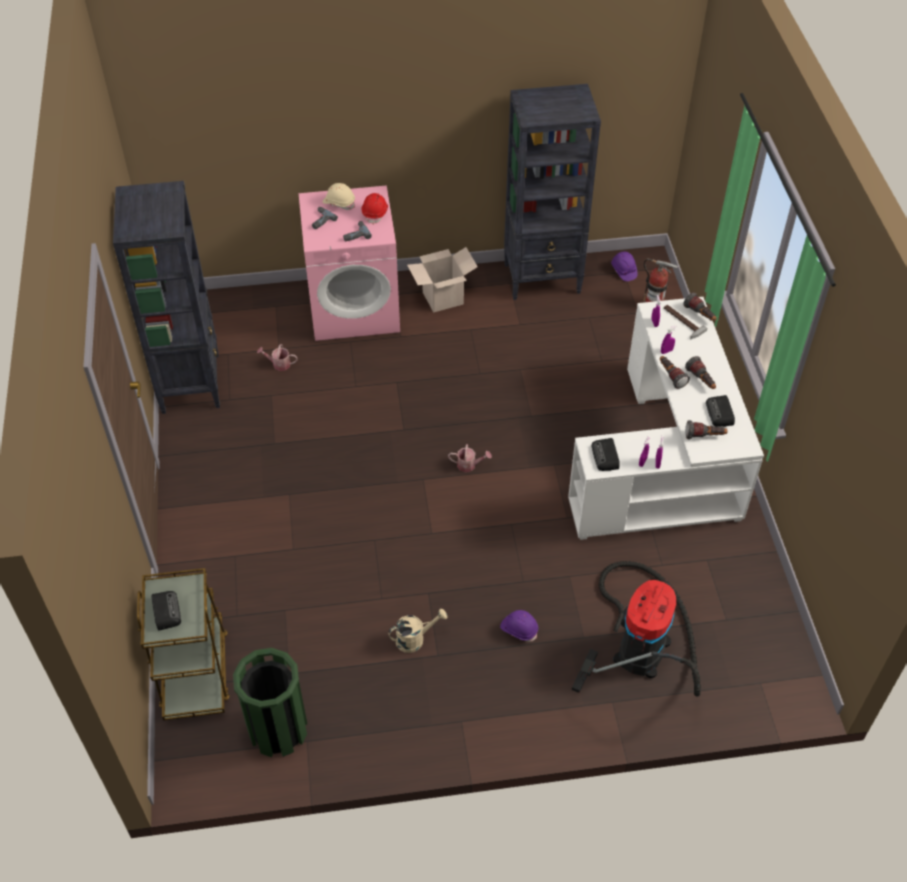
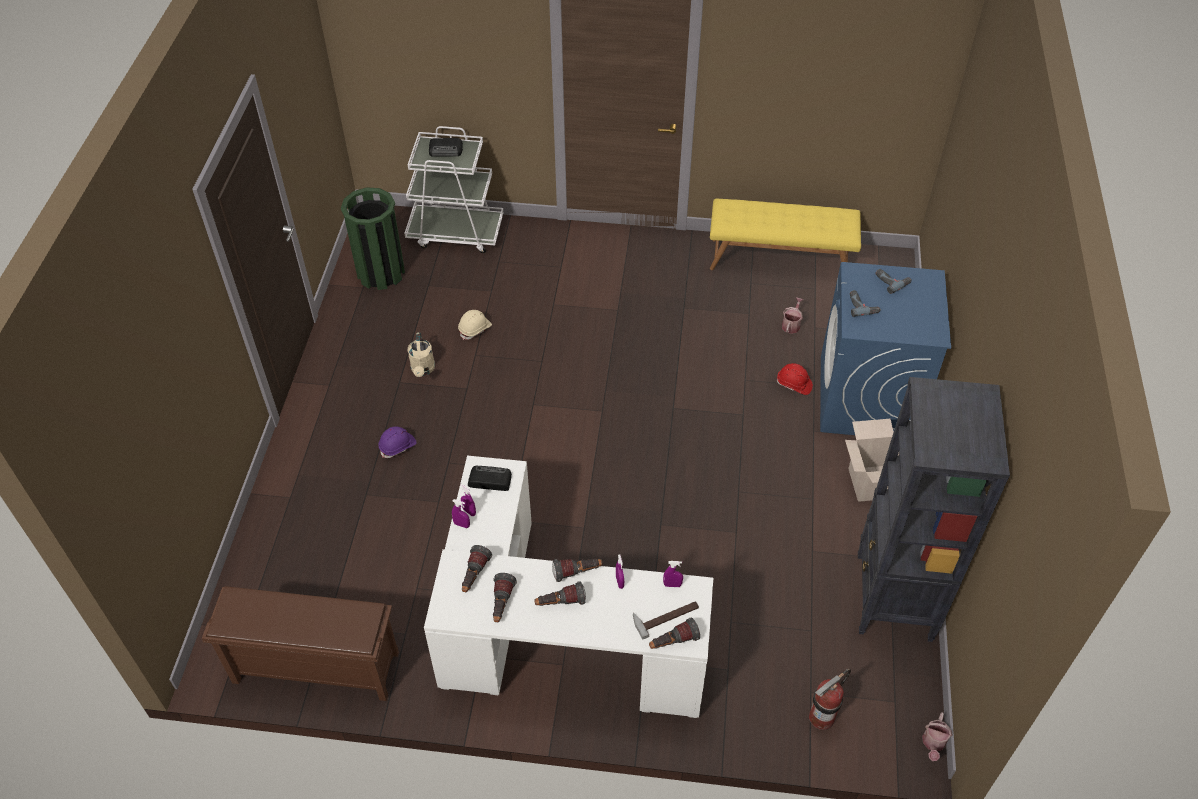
camera: 105 degrees right, 0 degrees up
(191, 383) = (780, 259): black bookcase -> yellow bench
(195, 672) = (456, 232): brown cart -> white cart
(339, 203) = (921, 301): beige hard hat -> beige hard hat (475, 329)
(354, 308) = (867, 398): pink washing machine -> blue washing machine
(375, 213) = (898, 329): red hard hat -> red hard hat (794, 384)
(469, 465) = (608, 452): watering can -> watering can (933, 743)
(623, 271) = (897, 701): purple hard hat -> none
(642, 644) = (335, 540): vacuum cleaner -> none
(720, 413) = (501, 604): radio -> flashlight
(768, 614) = (314, 668): none -> brown shoe rack

